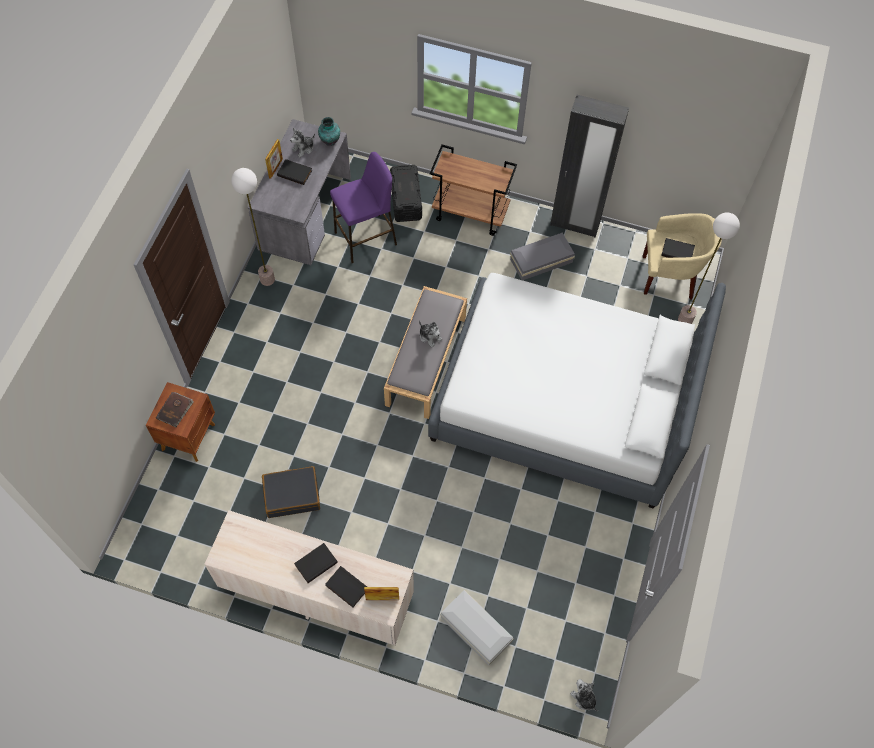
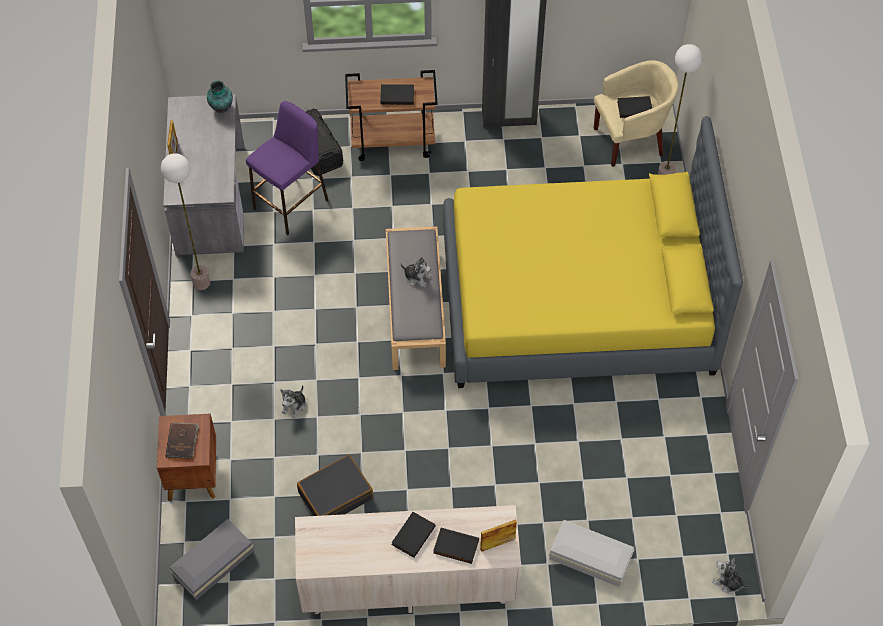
camera: 20 degrees left, 5 degrees down
(295, 173) = (199, 153): black book -> black book (397, 95)
(303, 148) = (196, 124): plush toy -> plush toy (294, 406)
(540, 260) = (489, 167): grey storage box -> grey storage box (211, 563)
(562, 401) = (577, 301): white bed -> yellow bed

